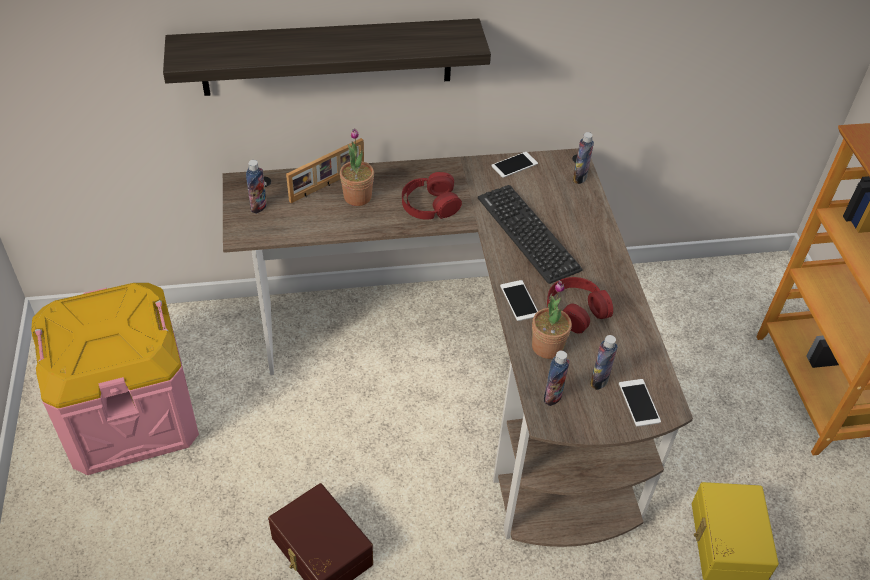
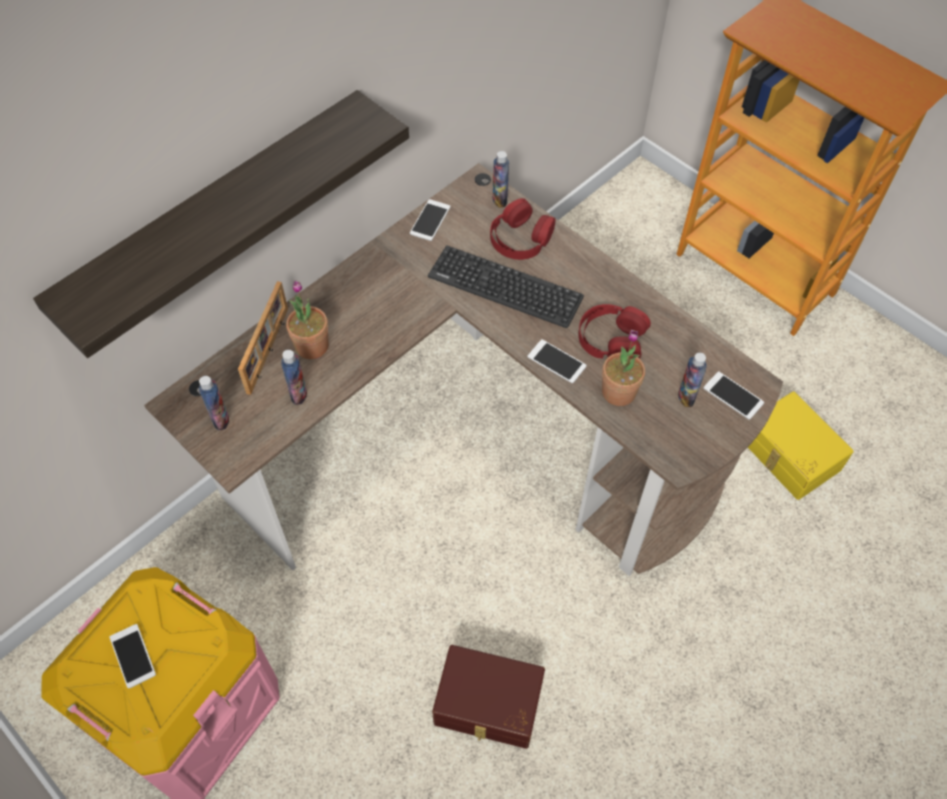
camera: 35 degrees left, 10 degrees up
(96, 324) = (132, 656): none -> phone
(429, 204) = (389, 311): red headphones -> red headphones (520, 238)
(552, 396) = (663, 437): bottle -> bottle (298, 394)

